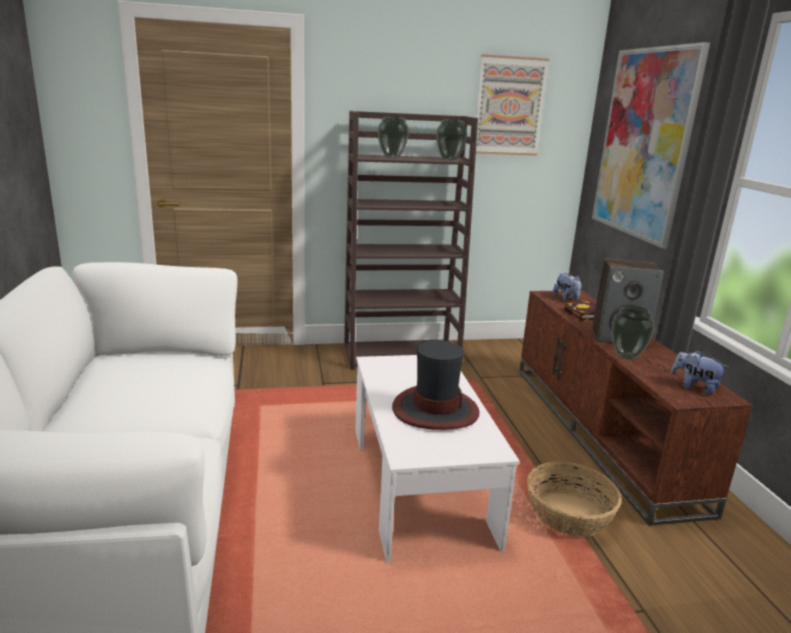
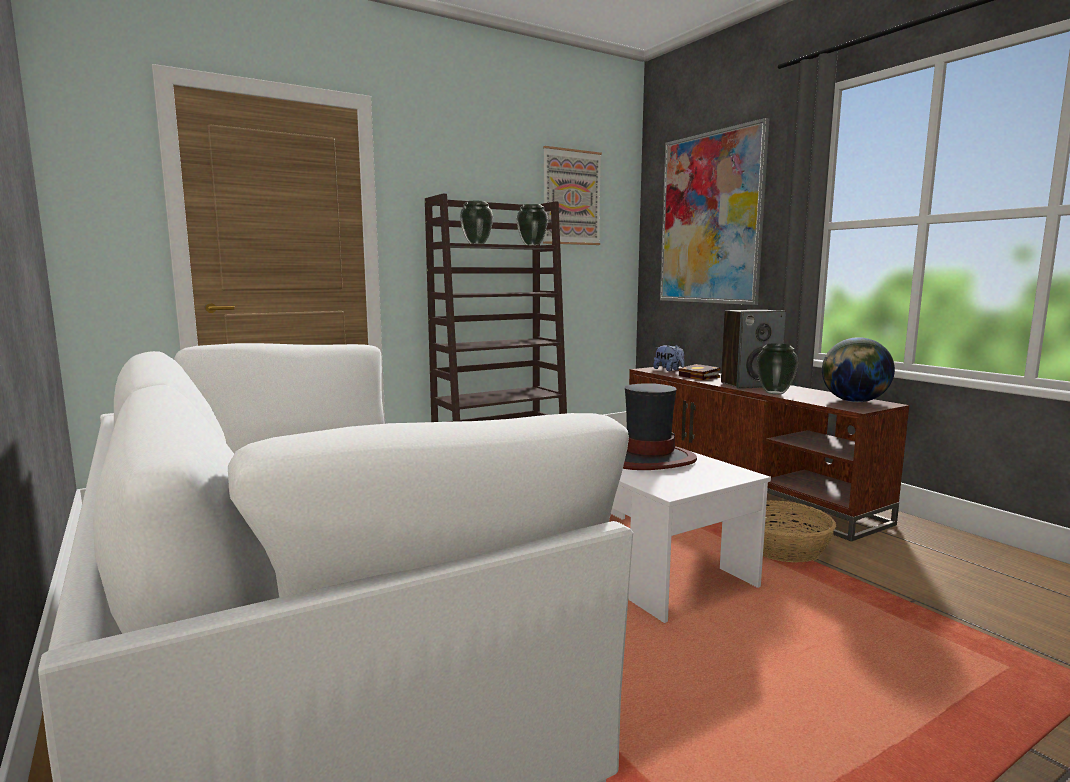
camera: 20 degrees left, 10 degrees down
(694, 387) = (854, 401): plush toy -> globe

